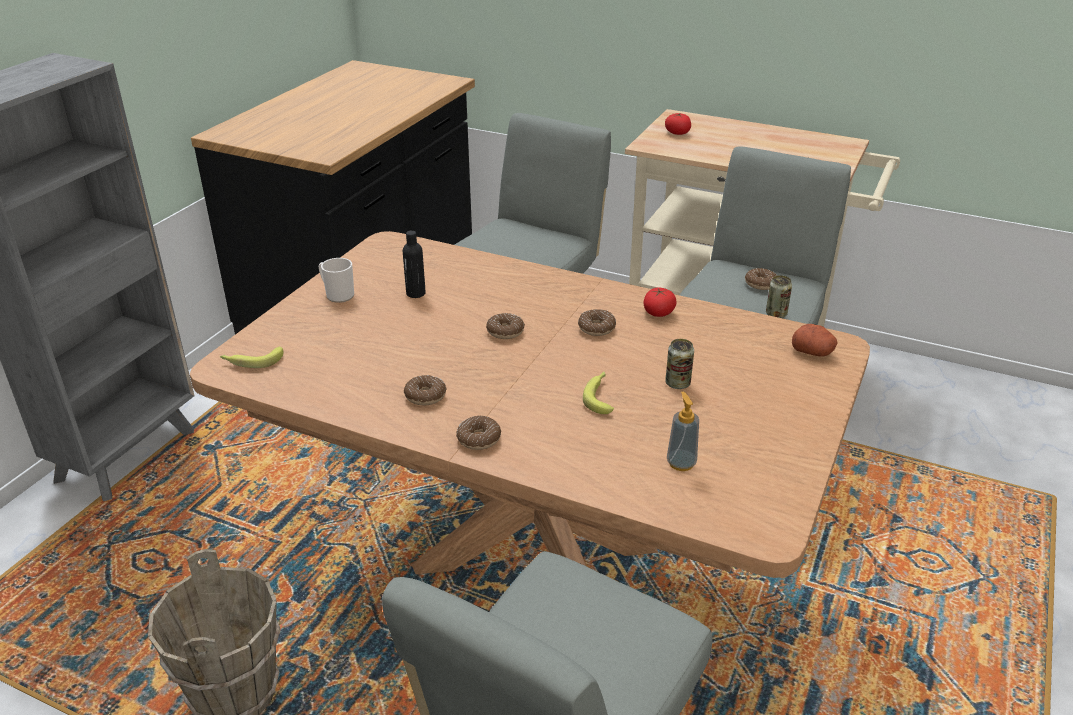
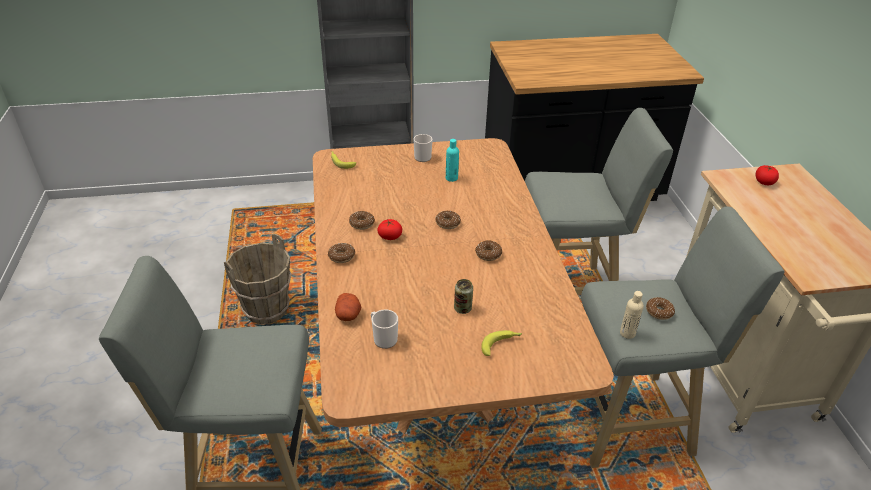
camera: 55 degrees right, 5 degrees up
(415, 293) = (451, 178): black bottle -> turquoise bottle
(600, 396) = (419, 283): banana -> banana (501, 344)
(658, 312) = (534, 272): tomato -> tomato (390, 236)
(681, 463) = (383, 338): soap dispenser -> mug
(776, 314) = (627, 333): can -> beige bottle
(813, 352) = (565, 358): potato -> potato (348, 315)

